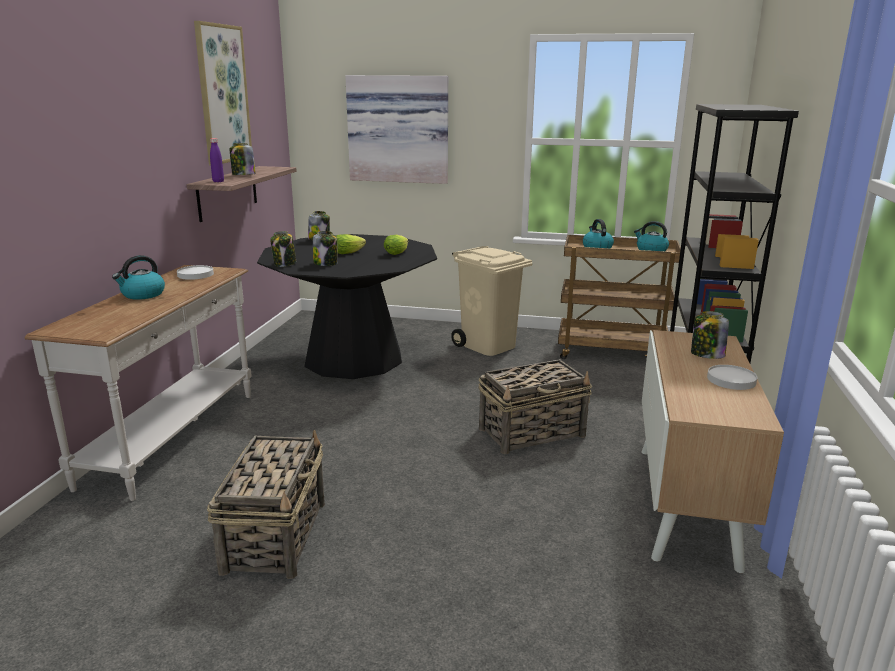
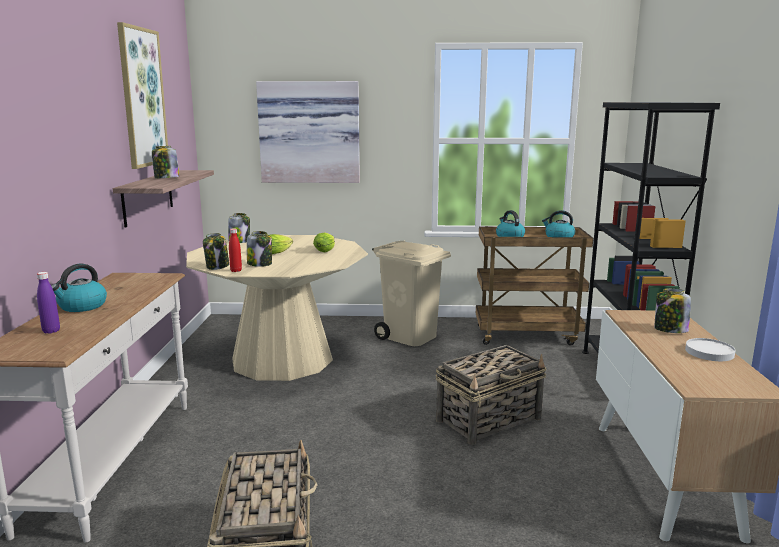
camera: 10 degrees left, 5 degrees down
(195, 274) = (131, 282): white plate -> none
(218, 181) = (145, 184): purple bottle -> purple bottle (51, 331)
(299, 269) = (236, 270): none -> red bottle
(353, 359) = (282, 359): black dining table -> beige dining table

